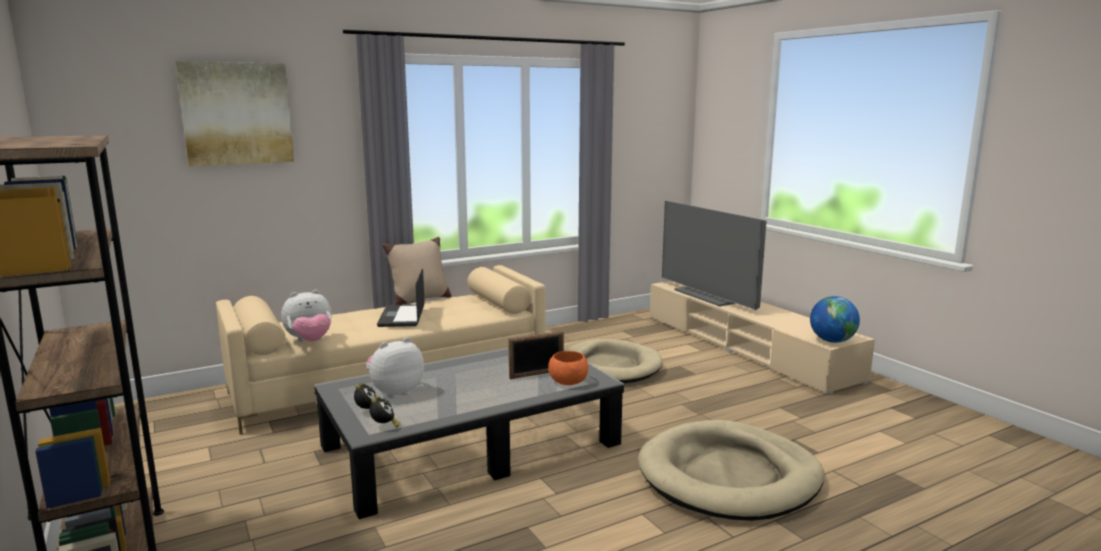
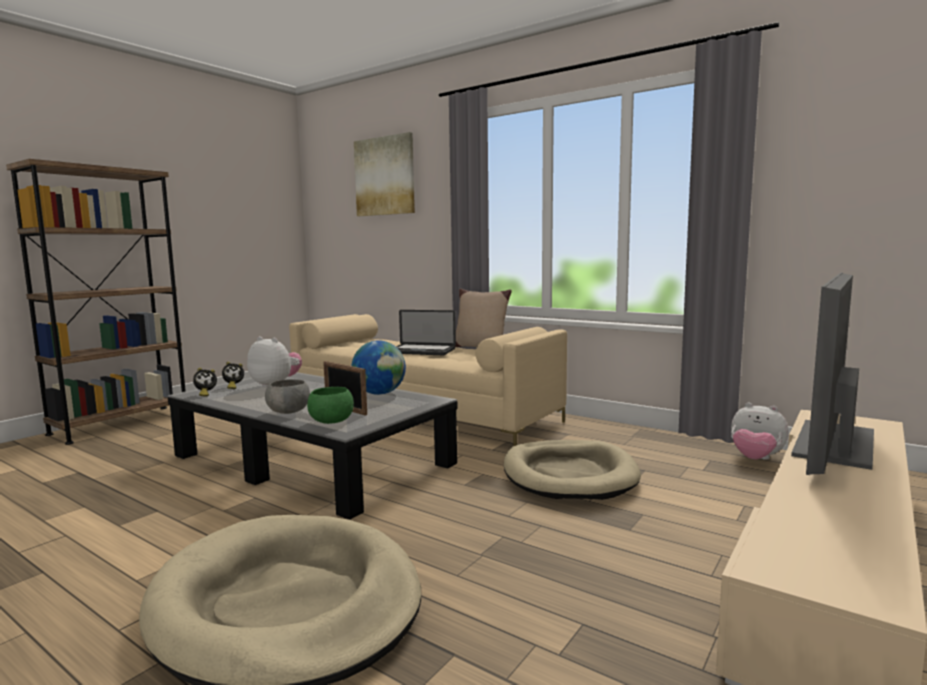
camera: 65 degrees right, 5 degrees down
(310, 341) = (340, 348): plush toy -> plush toy (755, 459)
(402, 317) = (422, 351): laptop -> laptop turned 135 degrees counterclockwise
(517, 394) = (288, 411): none -> grey bowl
(568, 382) = (332, 421): orange bowl -> green bowl
(832, 341) = (786, 571): globe -> globe (379, 393)

